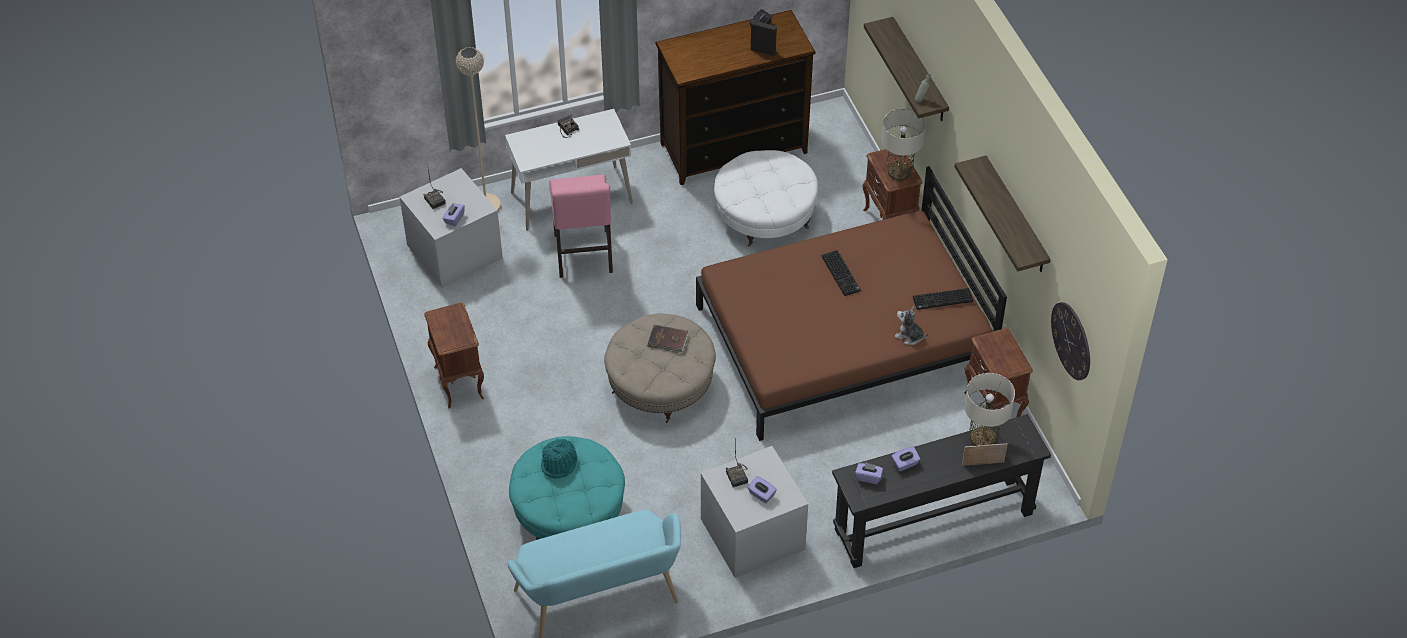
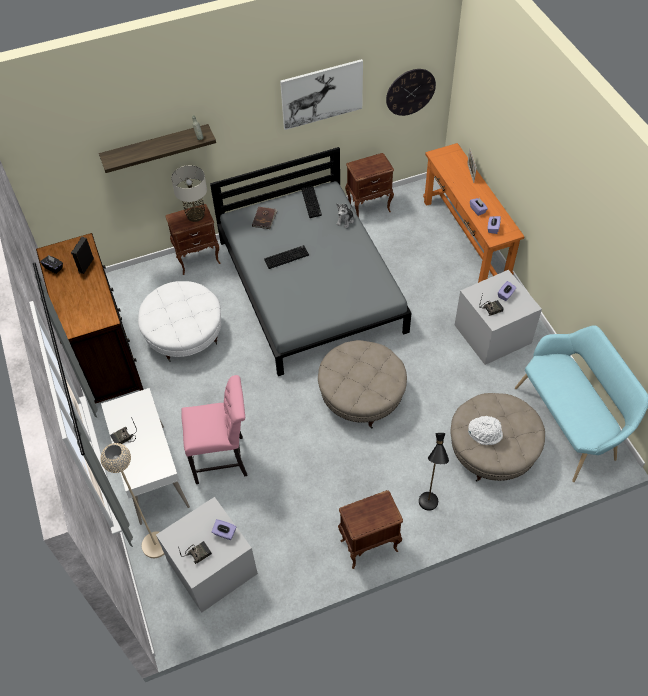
camera: 90 degrees left, 5 degrees up
(497, 440) = (428, 508): none -> black floor lamp
(559, 463) = (485, 433): turquoise hat -> white hat
(568, 512) = (492, 450): turquoise ottoman -> beige ottoman
(668, 340) = (351, 367): brown book -> brown book (264, 218)
(844, 339) = (311, 285): brown bed -> grey bed
(933, 521) = (465, 239): black console table -> orange console table
(983, 439) = (450, 172): table lamp -> none
(1016, 216) = (322, 94): shelf -> picture

